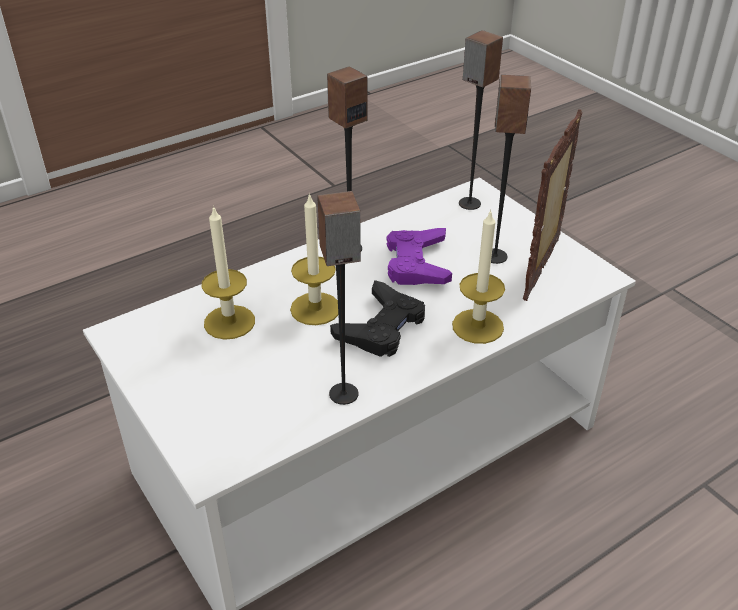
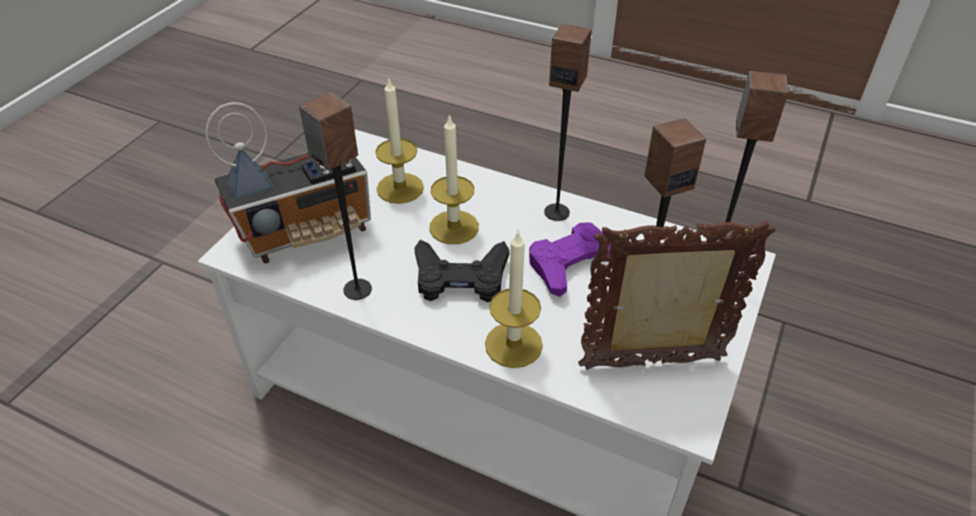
camera: 60 degrees right, 5 degrees up
(230, 404) = (306, 231): none -> radio

